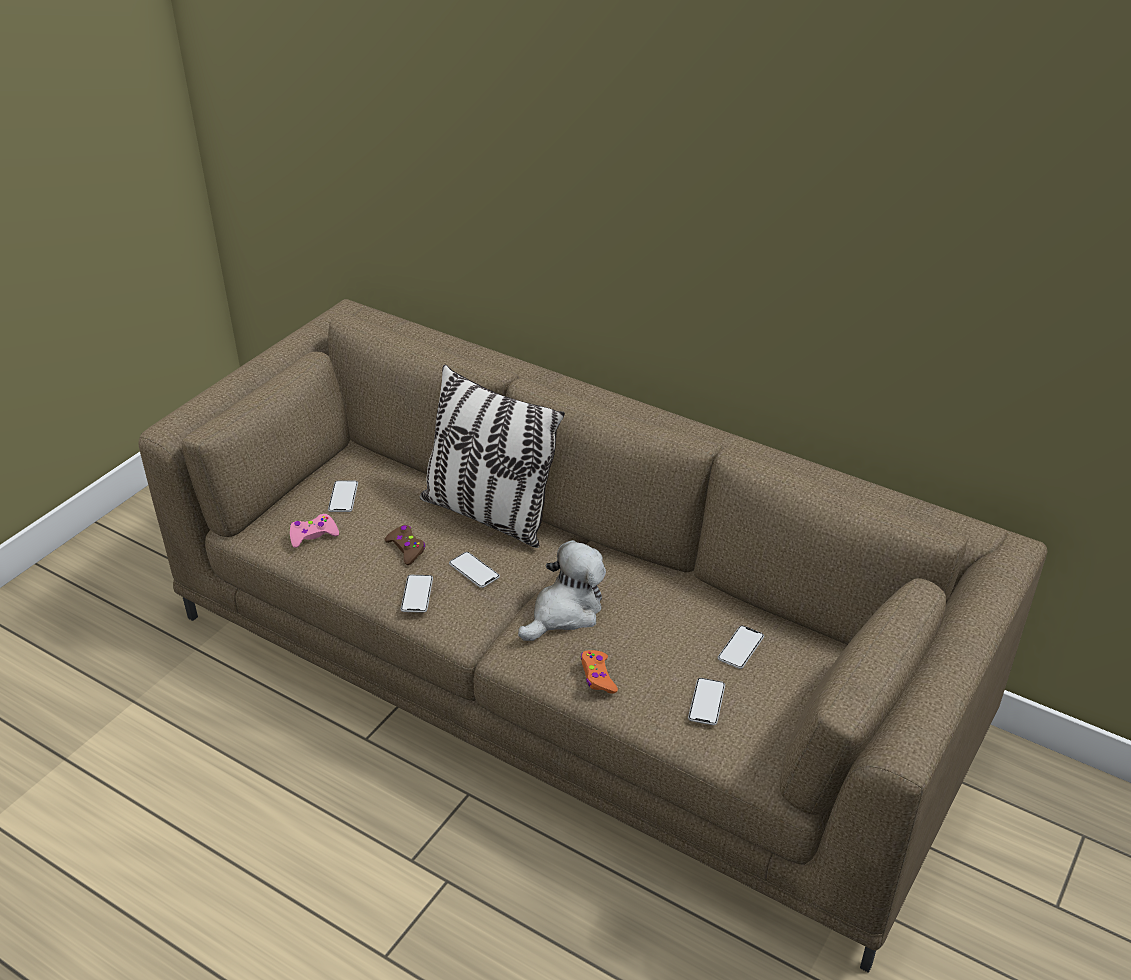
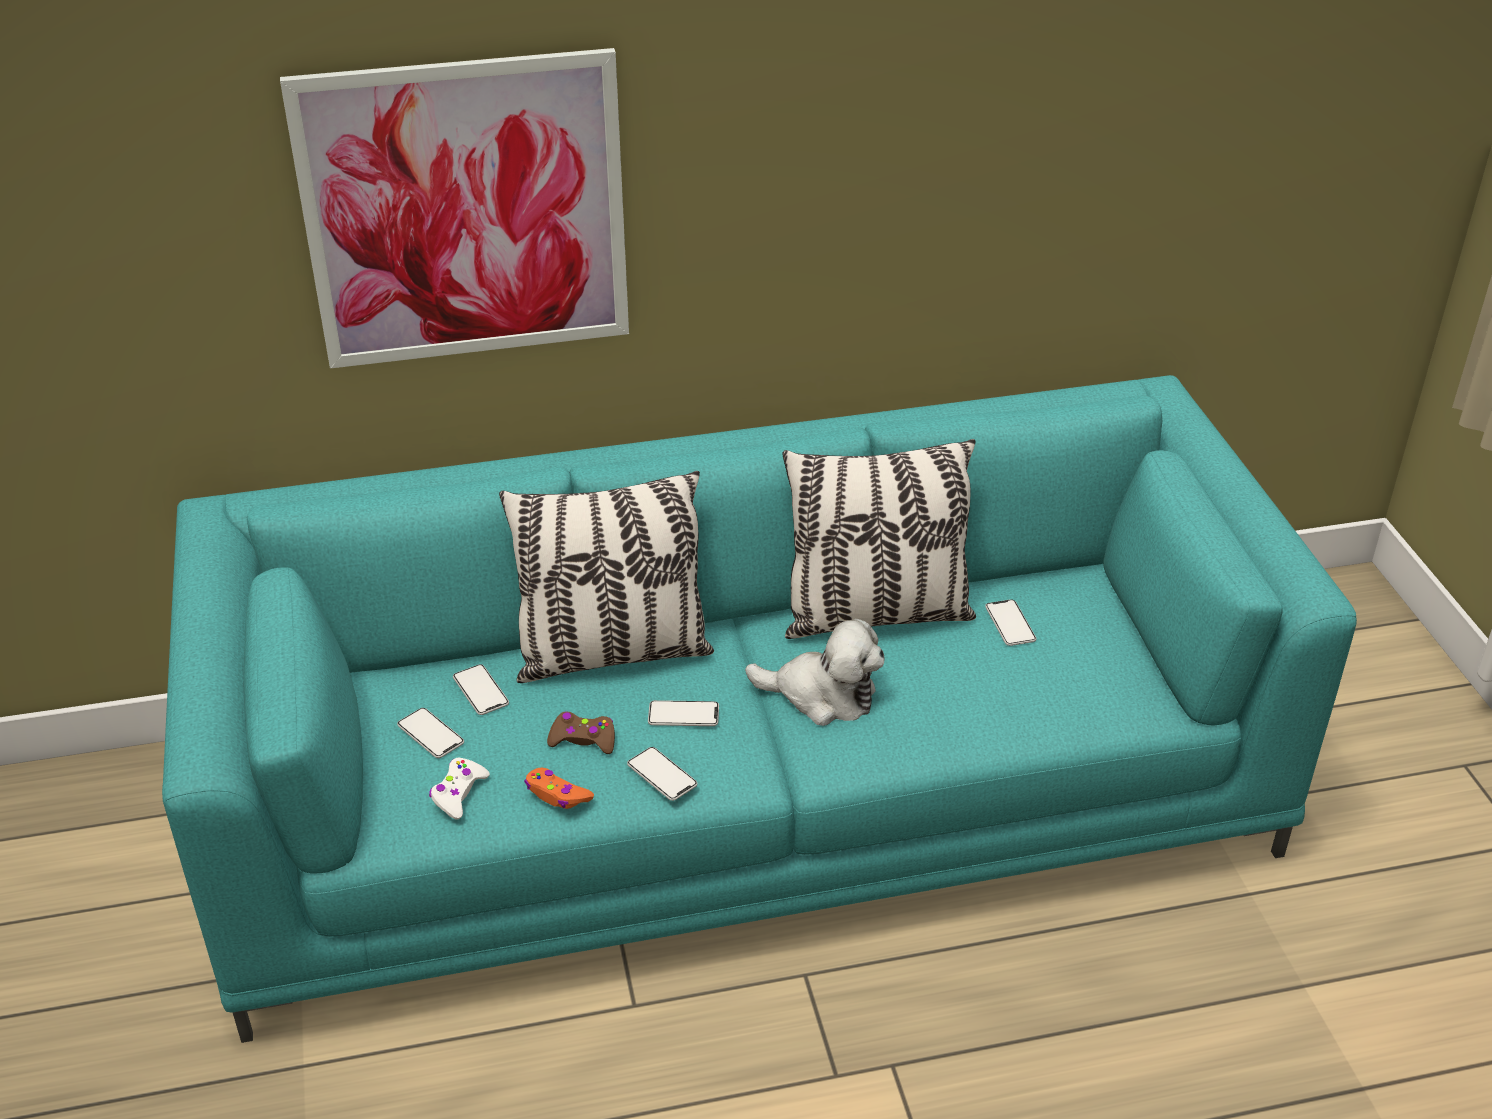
camera: 45 degrees left, 0 degrees up
(313, 535) = (458, 793): pink game controller -> white game controller
(518, 173) = (466, 212): none -> picture
(565, 612) = (822, 695): plush toy -> plush toy turned 105 degrees clockwise
(567, 674) = (746, 799): brown sofa -> turquoise sofa
(597, 676) = (935, 730): orange game controller -> orange game controller (557, 795)
(665, 588) = (876, 615): none -> pillow
(706, 702) = (1049, 687): phone -> phone (480, 691)

